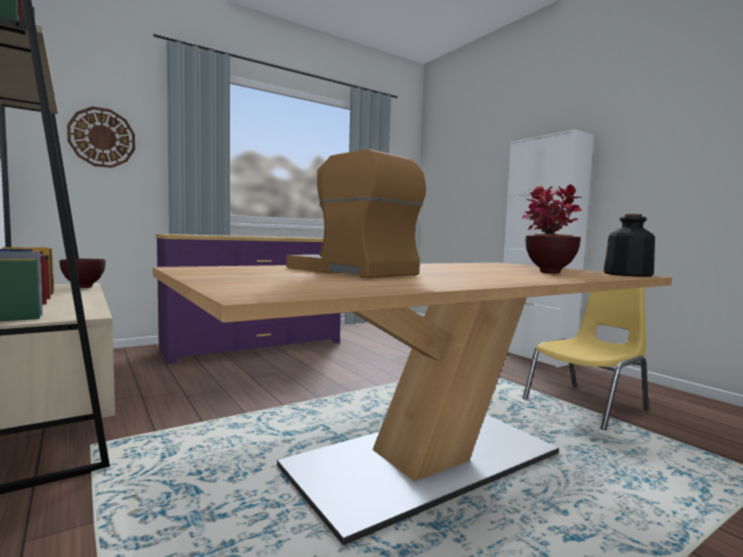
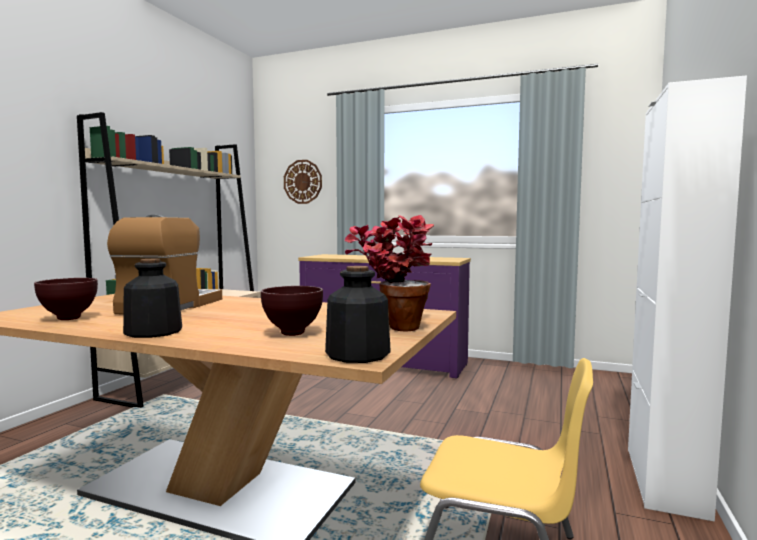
camera: 55 degrees right, 0 degrees up
(82, 287) = (234, 294): brown bowl -> brown bowl (67, 318)
(506, 280) = (153, 332): none -> bottle

